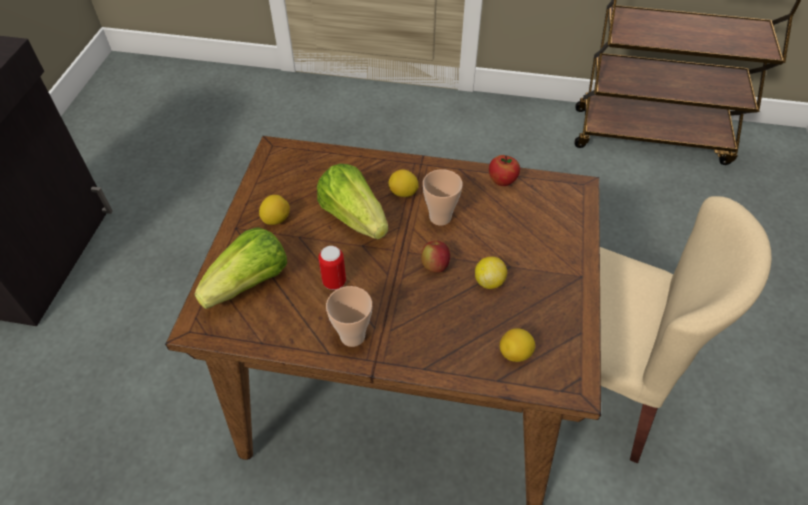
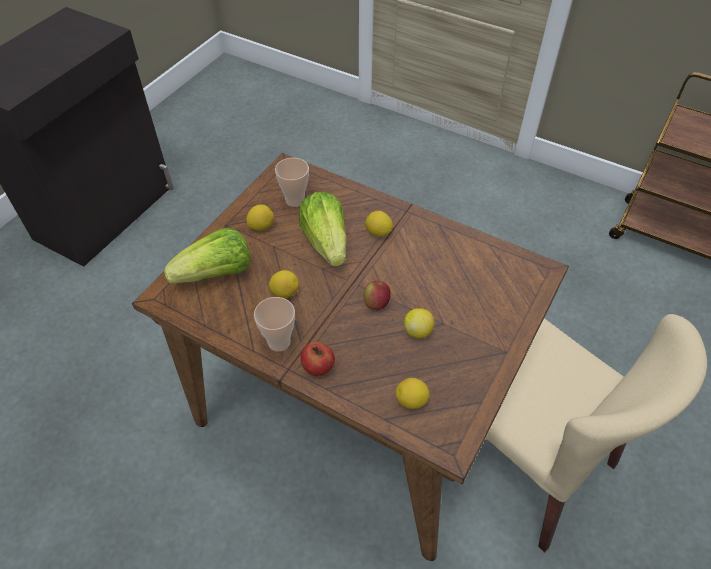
camera: 20 degrees right, 0 degrees up
(334, 282) = (285, 292): can -> lemon
(440, 217) = (401, 262): cup -> cup (295, 200)
(502, 181) = (473, 245): apple -> apple (318, 368)

